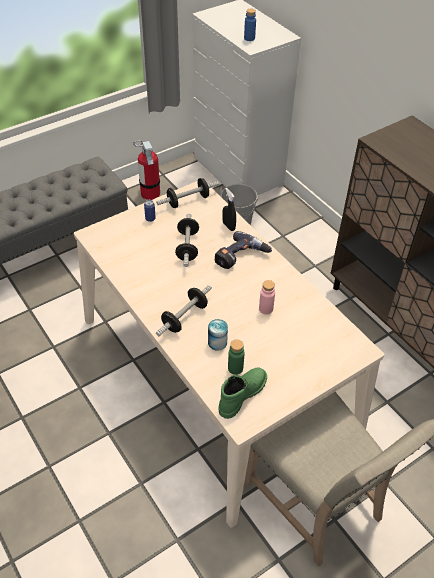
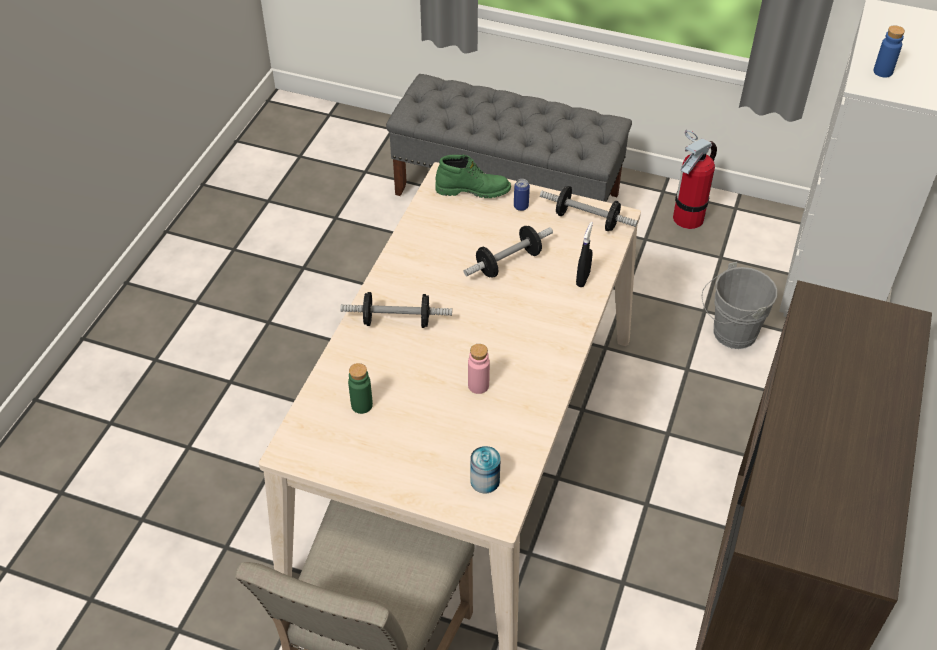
camera: 55 degrees right, 0 degrees up
(217, 342) = (385, 369): can -> can (485, 481)
(241, 258) = (541, 319): power drill -> none
(241, 394) = (329, 430): green boot -> green boot (473, 190)

